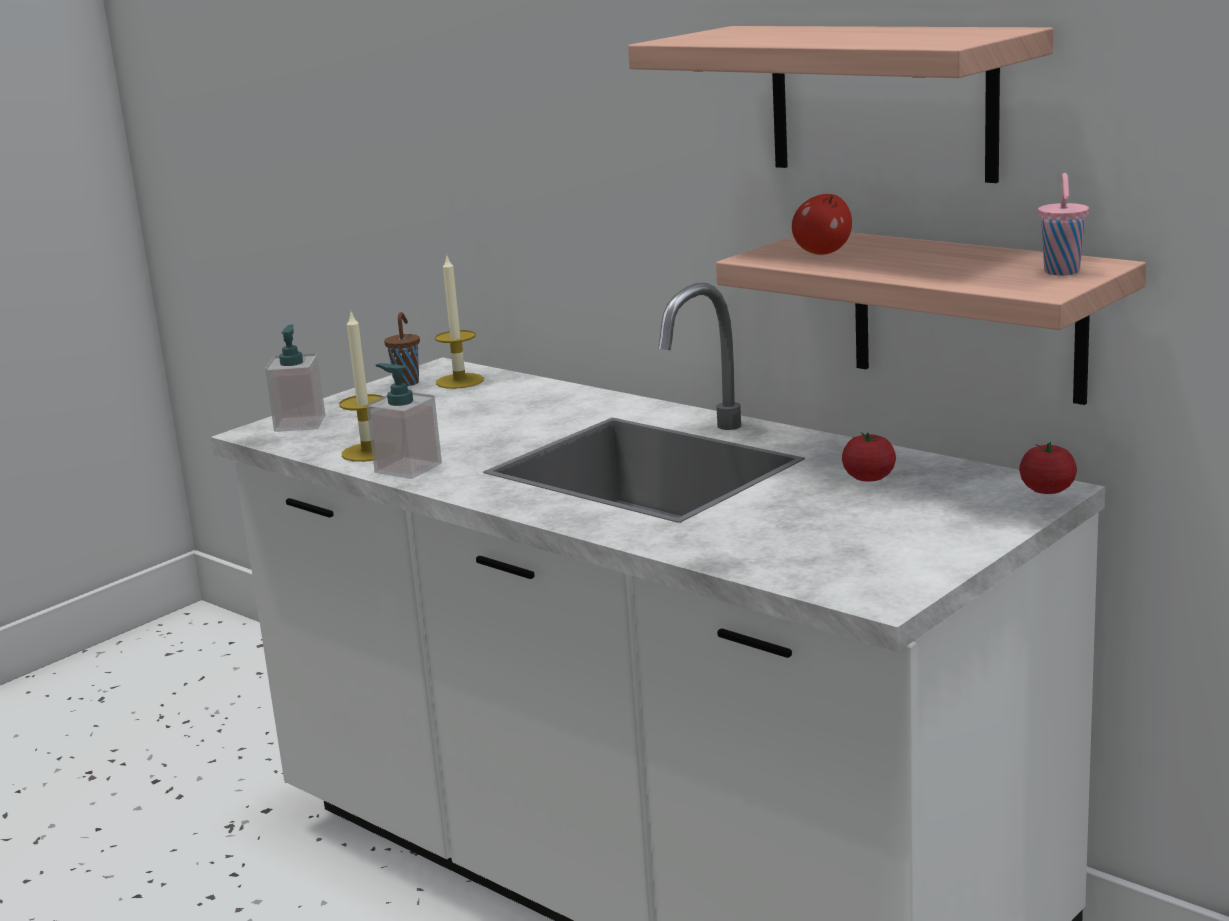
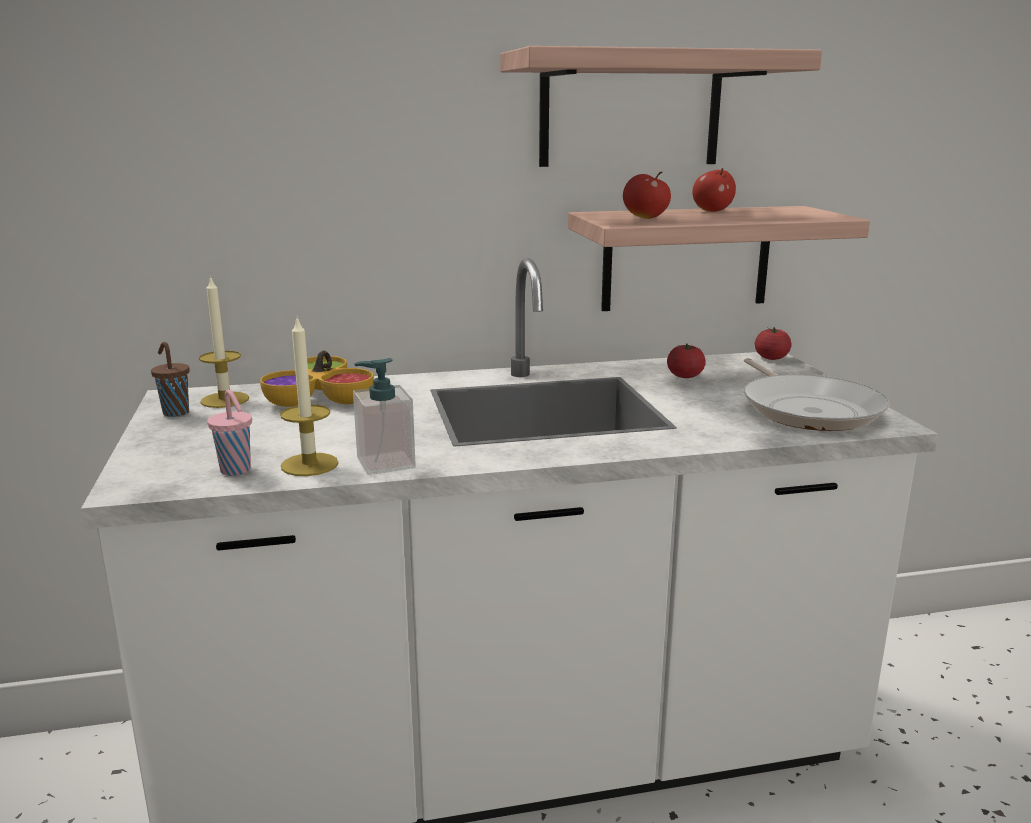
camera: 55 degrees left, 0 degrees up
(300, 423) = (160, 467): soap dispenser -> none
(519, 399) = (320, 397): none -> bowl
(860, 553) = (808, 409): none -> frying pan
(956, 253) = (712, 211): none -> apple
(1062, 272) = (802, 211): pink cup -> pink cup (236, 471)

